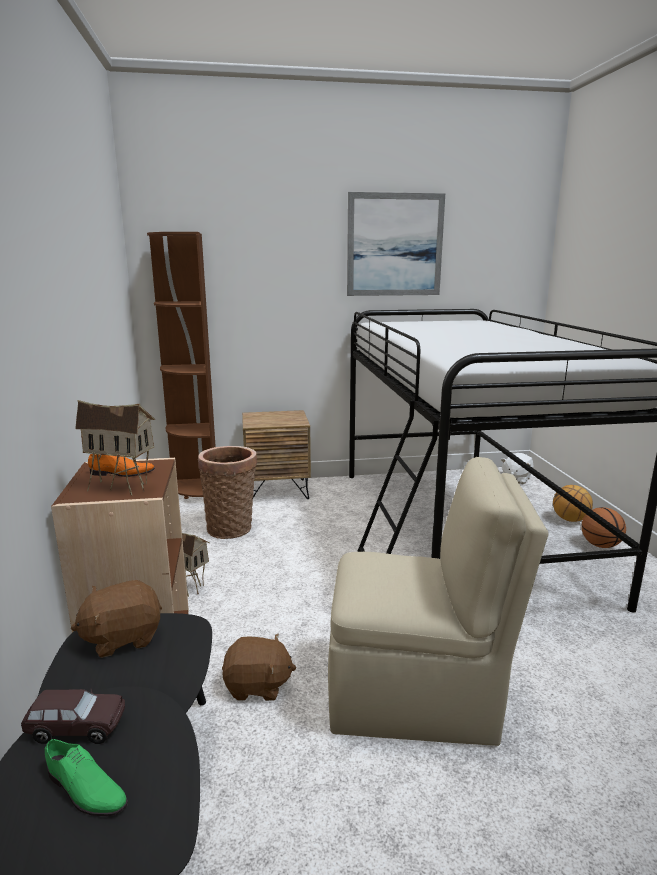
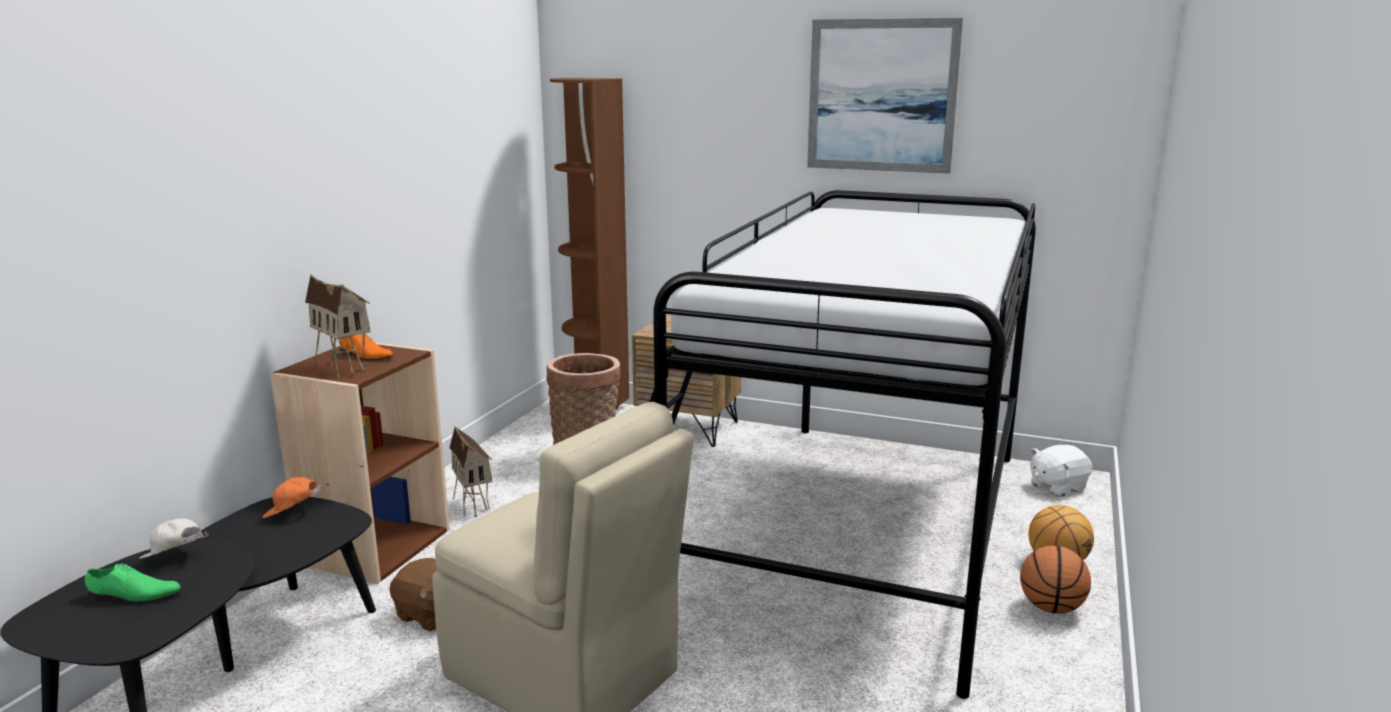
camera: 30 degrees right, 0 degrees up
(77, 727) = (175, 559): brown toy car -> white cap
(84, 789) = (134, 596): green shoe -> green shoe turned 60 degrees counterclockwise
(122, 637) = (293, 513): brown plush toy -> orange cap

